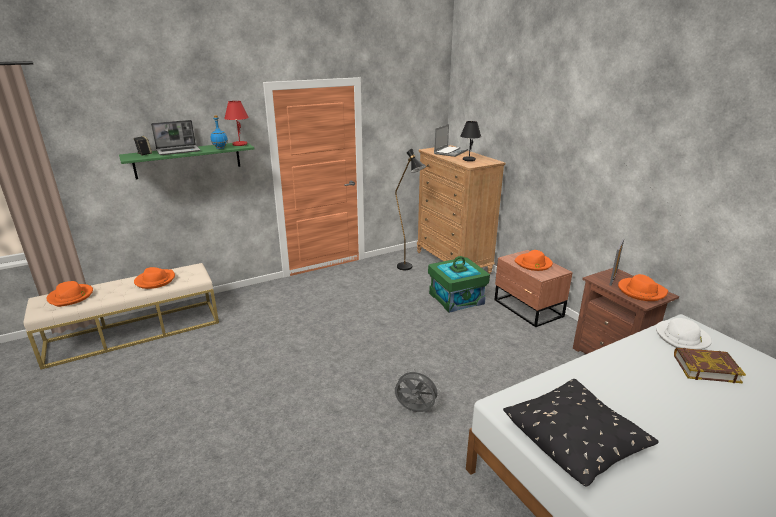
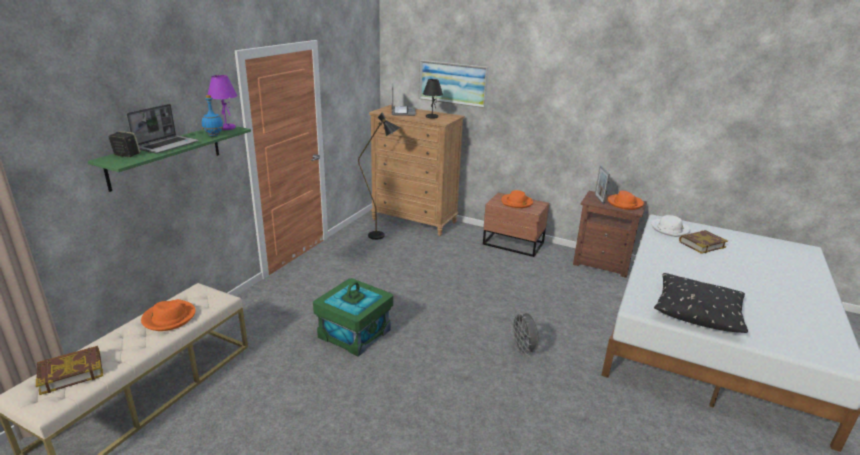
camera: 35 degrees left, 0 degrees up
(71, 297) = (71, 373): orange hat -> book
(239, 144) = (226, 128): red table lamp -> purple table lamp
(415, 410) = (523, 350): grey fan -> grey fan turned 90 degrees counterclockwise
(456, 298) = (452, 251): green storage box -> green storage box (354, 333)
(500, 127) = (452, 83): none -> picture

